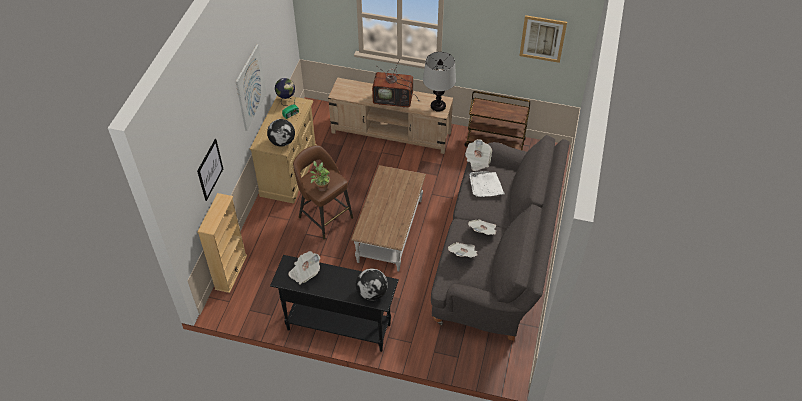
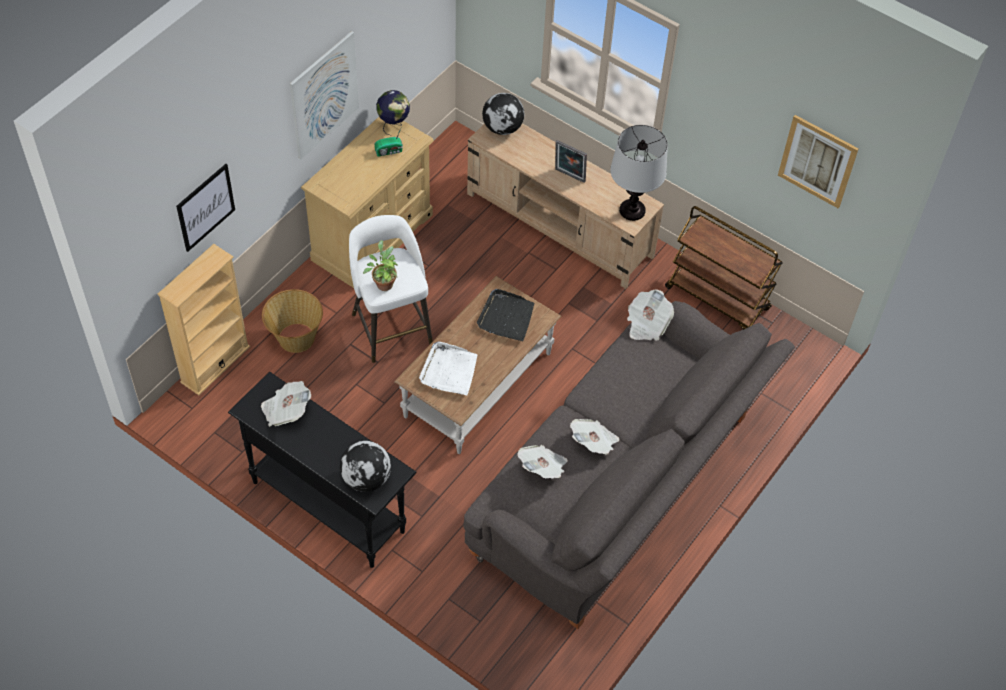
camera: 20 degrees right, 5 degrees up
(272, 241) = (295, 338): none -> basket
(282, 142) = (354, 192): globe -> globe (503, 128)
(324, 216) = (391, 326): brown stool -> white stool
(394, 99) = (569, 176): television -> picture frame
(396, 184) = (506, 317): none -> black tray
(485, 185) = (637, 369): white tray -> white tray (449, 371)

